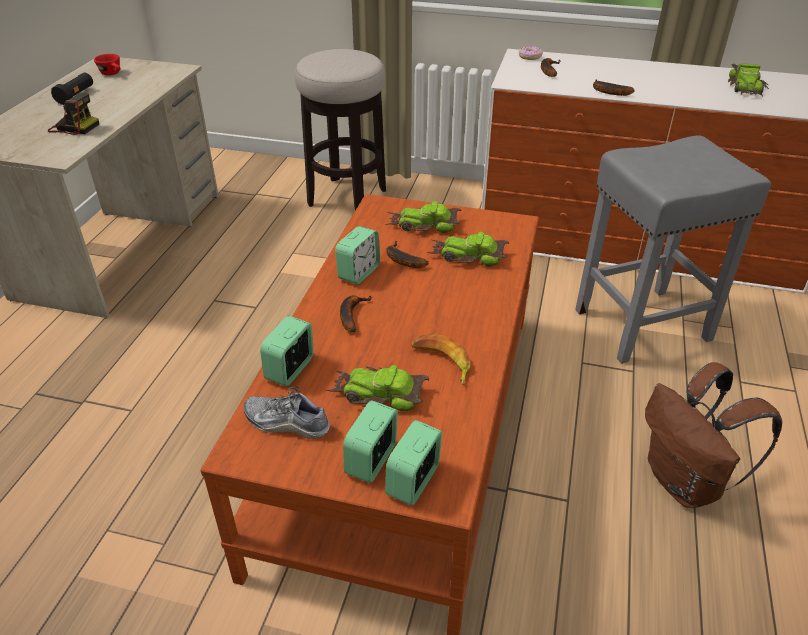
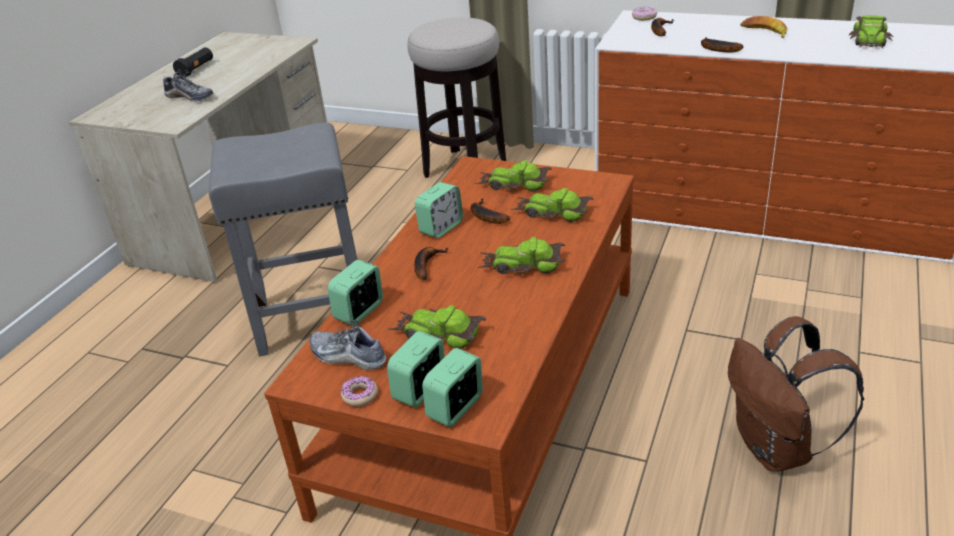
camera: 10 degrees right, 5 degrees down
(73, 127) = (190, 97): camera -> shoe
(113, 74) = (233, 48): red cup -> none
(308, 469) = (360, 395): none -> donut
(442, 362) = (505, 307): banana -> banana (764, 32)
(450, 314) = (522, 265): none -> toy car
(640, 325) = (757, 294): grey stool -> grey stool (310, 319)

